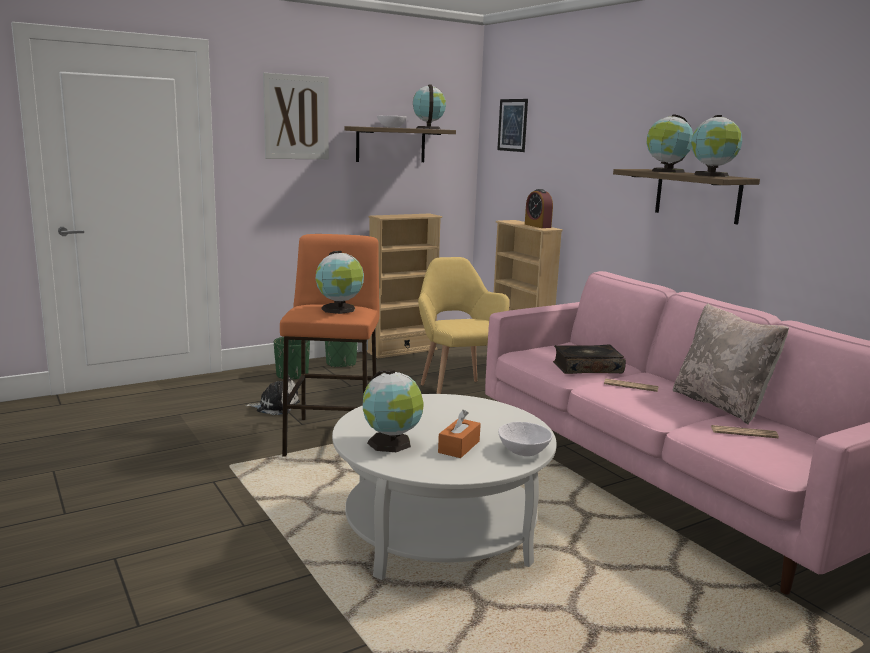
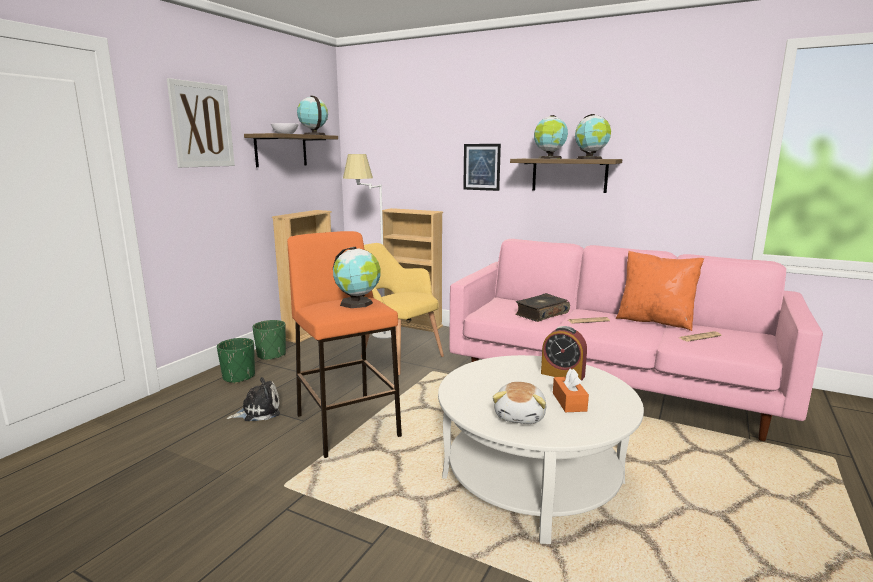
camera: 30 degrees left, 0 degrees up
(391, 443) = (521, 416): globe -> plush toy
(462, 365) = (373, 333): none -> white floor lamp
(512, 125) = (379, 130): picture -> picture (481, 167)
(524, 451) = (612, 390): white bowl -> none
(537, 226) = (421, 210): alarm clock -> alarm clock (562, 375)
(721, 405) = (655, 321): beige pillow -> orange pillow

